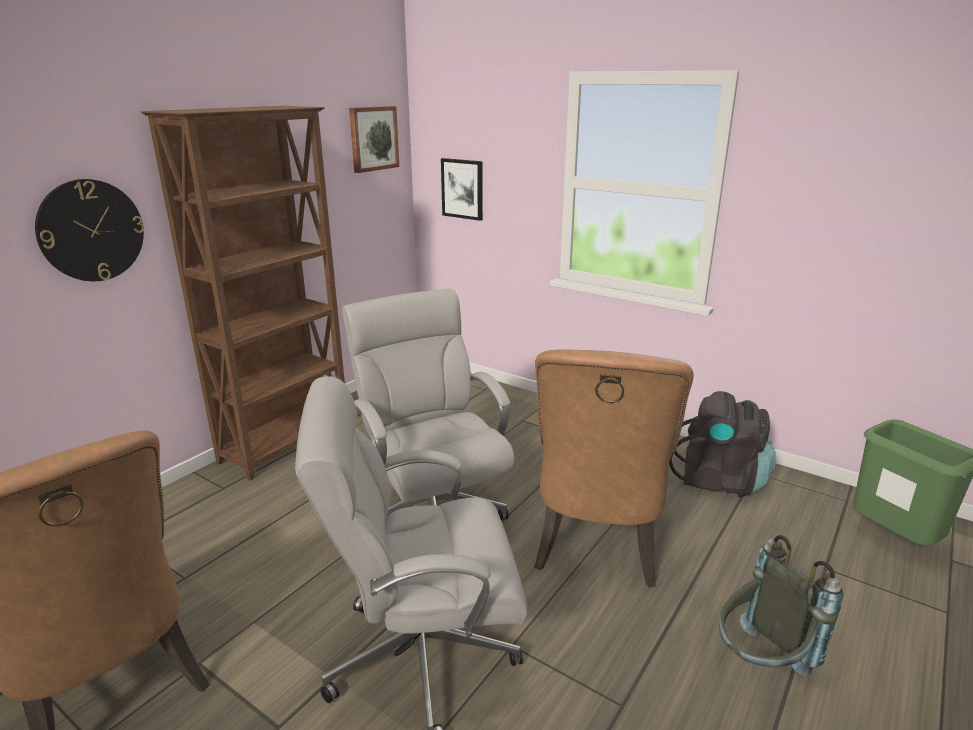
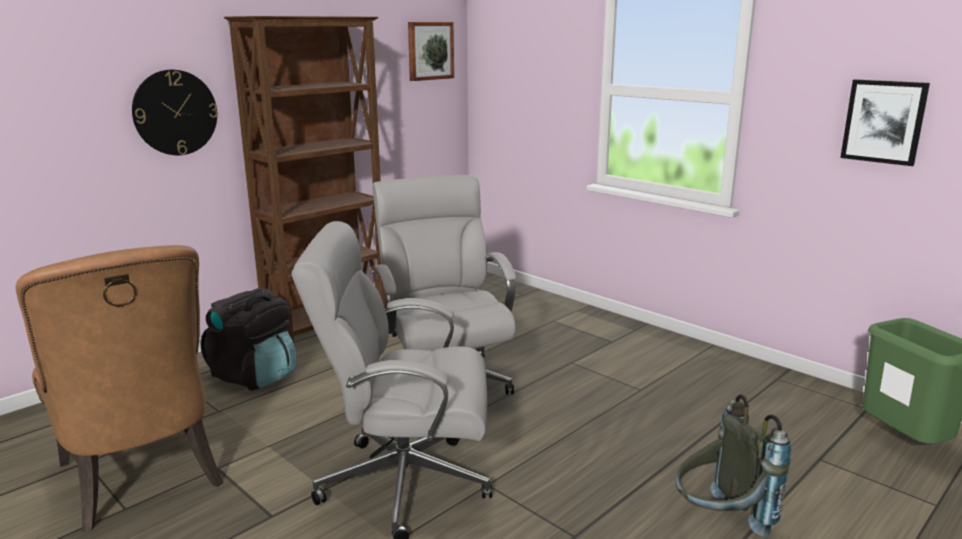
camera: 10 degrees right, 5 degrees down
(462, 189) = (511, 99): picture -> picture (883, 121)
(598, 539) = (595, 416): brown chair -> none
(719, 480) = (736, 381): black backpack -> black backpack (255, 376)

